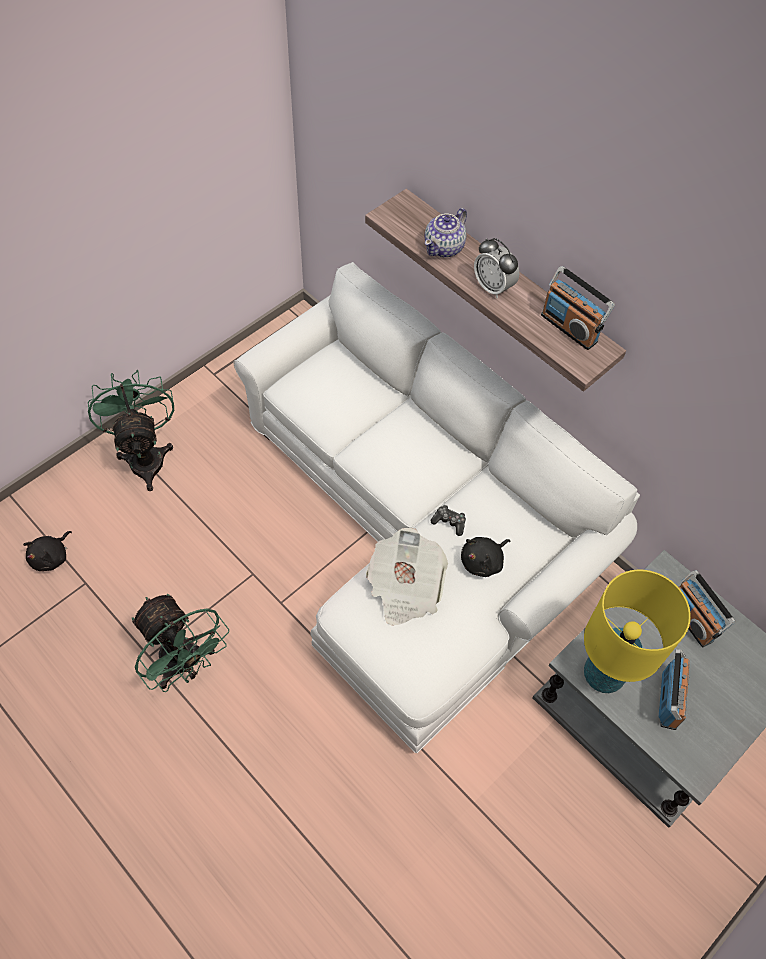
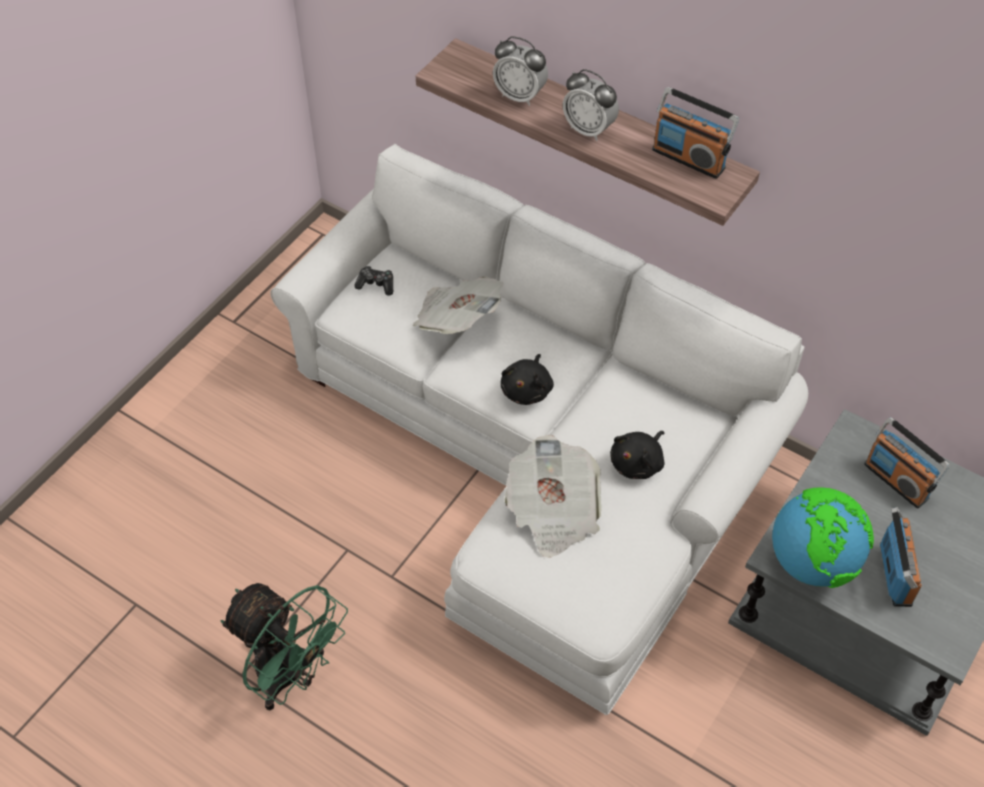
camera: 10 degrees left, 5 degrees down
(51, 557) = (83, 582): black plush toy -> black plush toy (527, 389)
(145, 456) = (172, 436): green fan -> none
(371, 413) = (457, 319): none -> newspaper
(444, 247) = (519, 96): teapot -> alarm clock
(449, 522) = (585, 426): game controller -> game controller (376, 284)
(603, 674) = (812, 562): yellow table lamp -> globe

